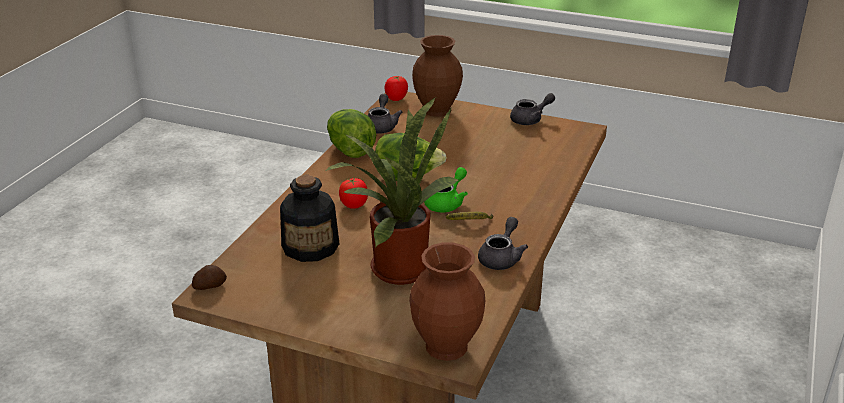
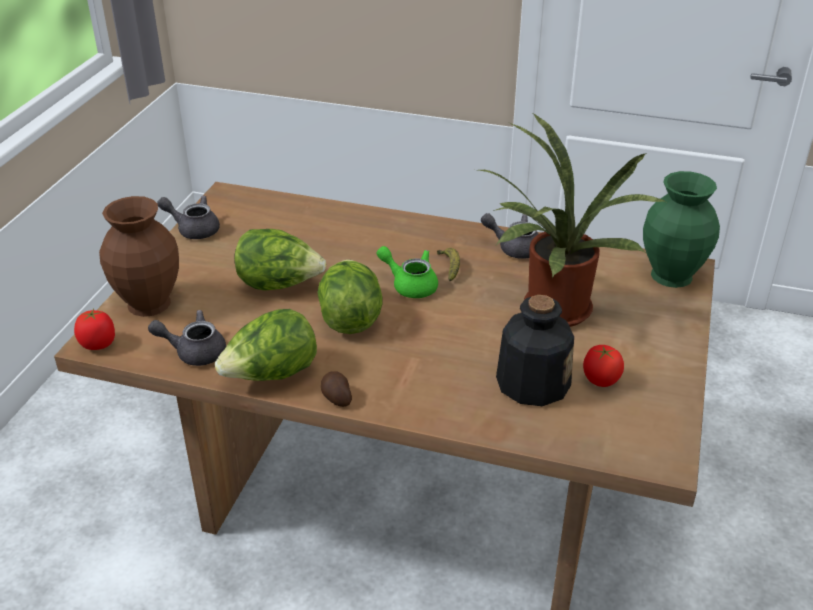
camera: 95 degrees left, 5 degrees up
(209, 285) = (647, 461): potato -> potato (336, 397)
(354, 205) = (426, 356): tomato -> tomato (600, 380)
(445, 345) = (670, 276): brown vase -> green vase
(453, 151) = (279, 285): none -> lettuce
(530, 120) = (193, 229): grey teapot -> grey teapot turned 45 degrees counterclockwise

